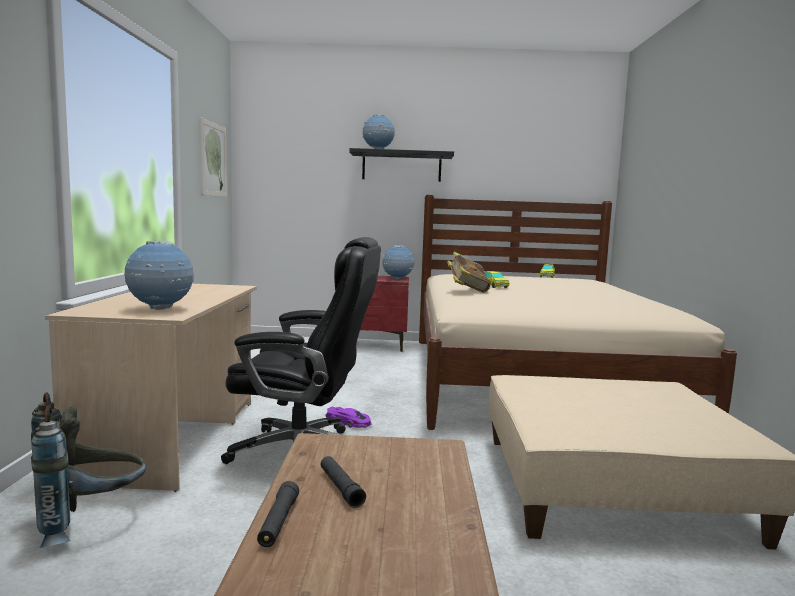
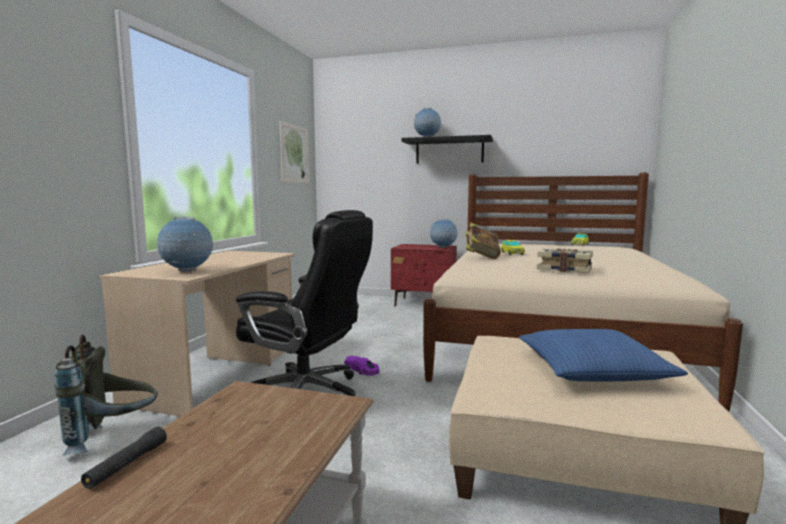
camera: 15 degrees right, 0 degrees up
(340, 488) = (213, 436): black flashlight -> none
(565, 303) = (564, 269): none -> book
(626, 403) = (591, 370): none -> blue pillow

